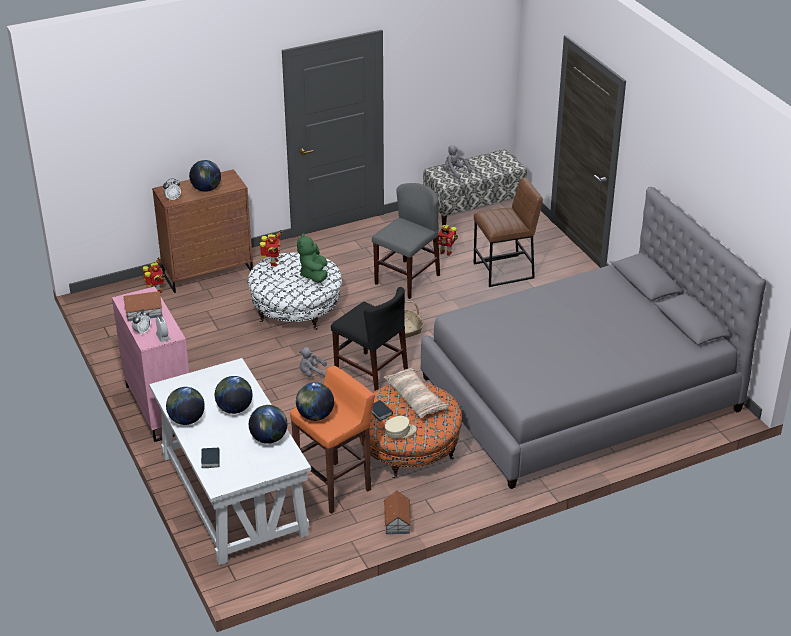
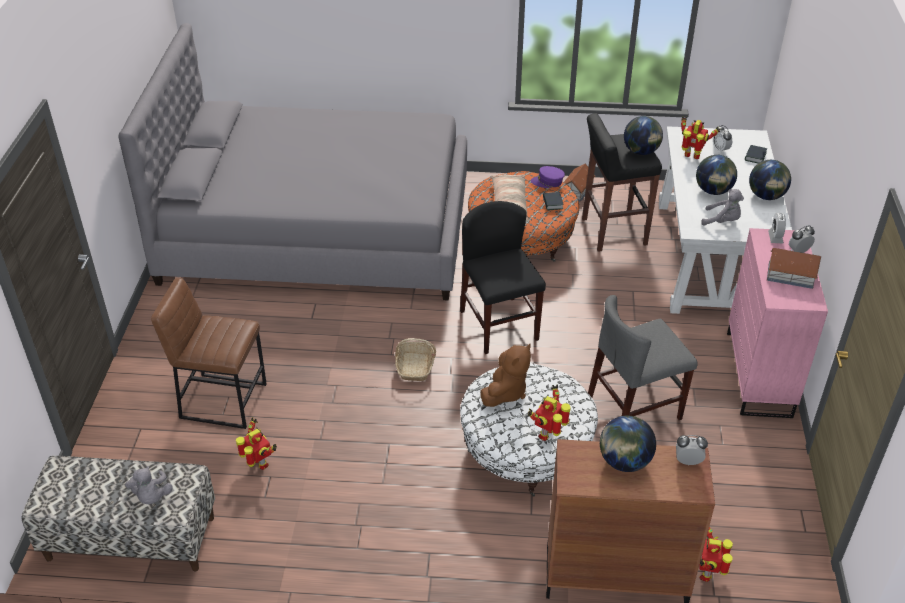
camera: 150 degrees left, 5 degrees up
(246, 456) = (720, 149): none -> alarm clock
(269, 438) = (692, 157): globe -> toy robot
(312, 373) = (562, 350): grey plush toy -> grey plush toy (722, 221)
(314, 275) = (505, 392): green plush toy -> brown plush toy
(334, 487) = (612, 232): orange stool -> black stool
(400, 431) = (547, 182): beige cap -> purple cap
(407, 279) = (350, 439): grey chair -> grey chair (634, 409)

